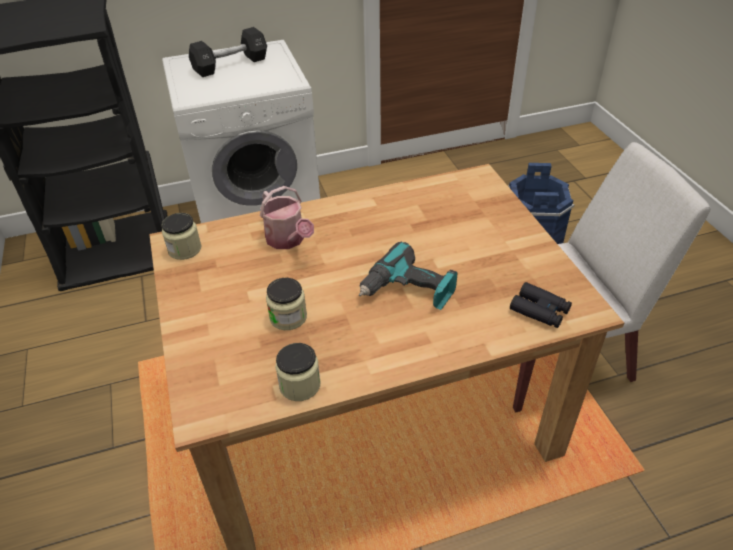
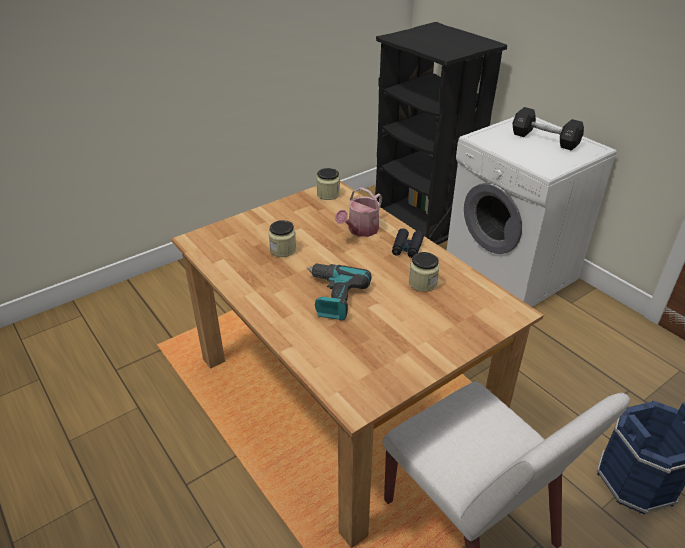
camera: 70 degrees right, 5 degrees down
(300, 385) = (226, 268): jar -> jar (422, 283)
(539, 310) = (343, 373): black binoculars -> black binoculars (407, 248)

